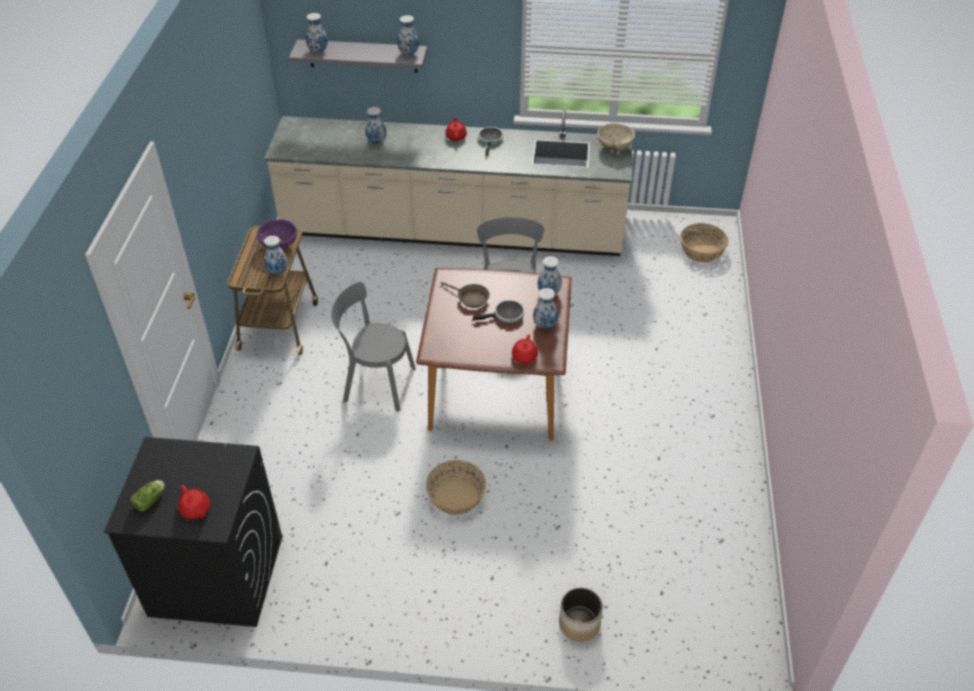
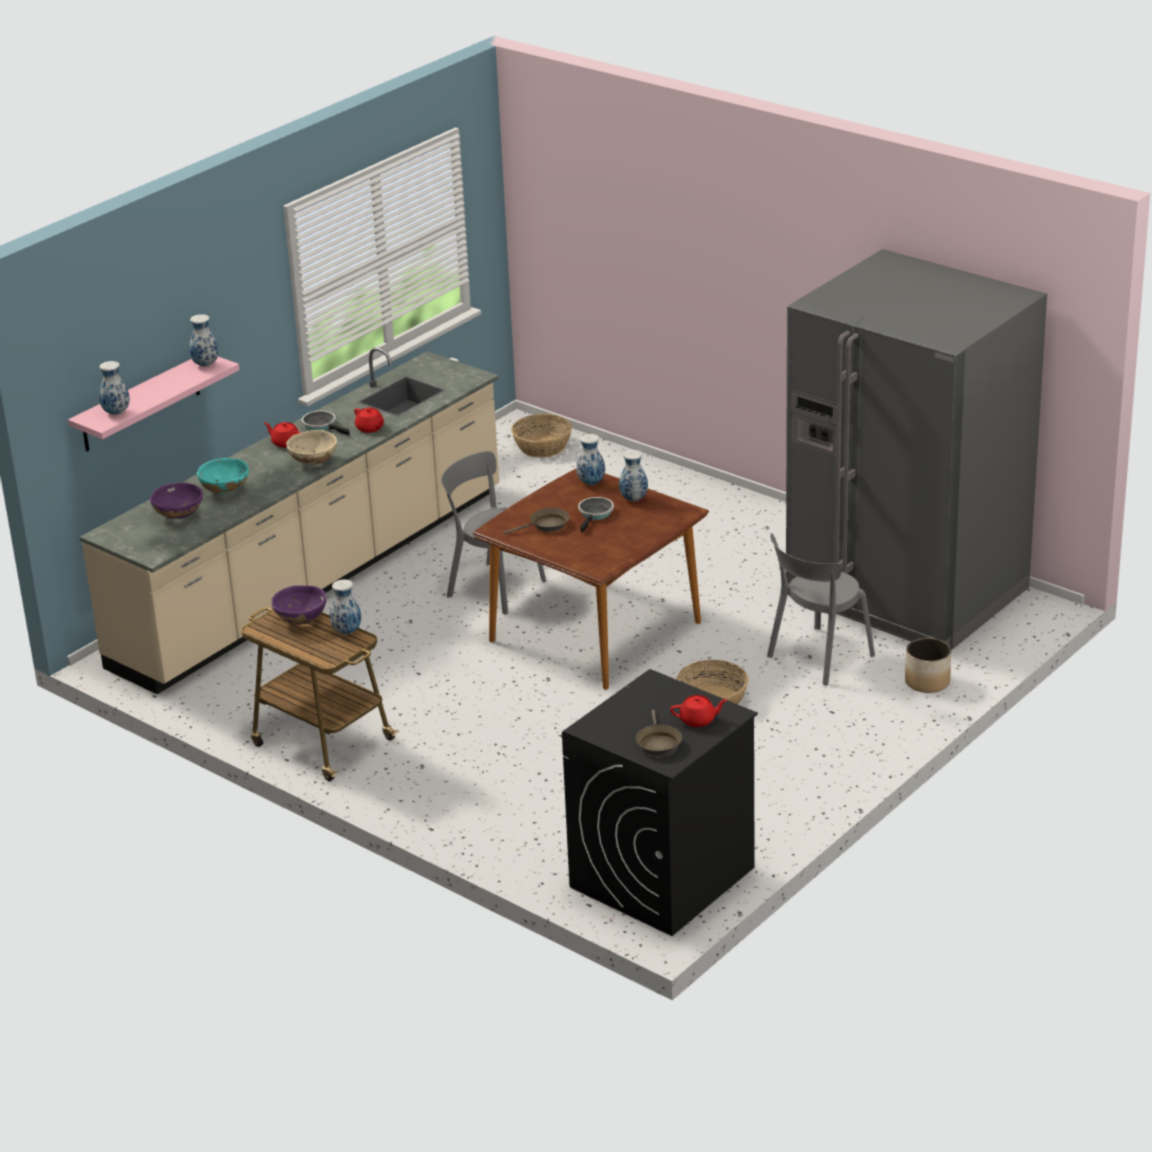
camera: 55 degrees left, 15 degrees down
(151, 500) = (658, 743): lettuce -> brown frying pan
(332, 139) = (178, 517): none -> purple bowl
(363, 56) = (140, 403): grey shelf -> pink shelf
(375, 384) = (499, 702): grey chair -> grey chair (817, 658)
(376, 142) = (225, 491): vase -> turquoise bowl
(524, 357) = (664, 523): red teapot -> red teapot (370, 428)
(614, 148) = (434, 366): beige bowl -> beige bowl (313, 463)
(696, 548) = (907, 594): none -> grey fridge

